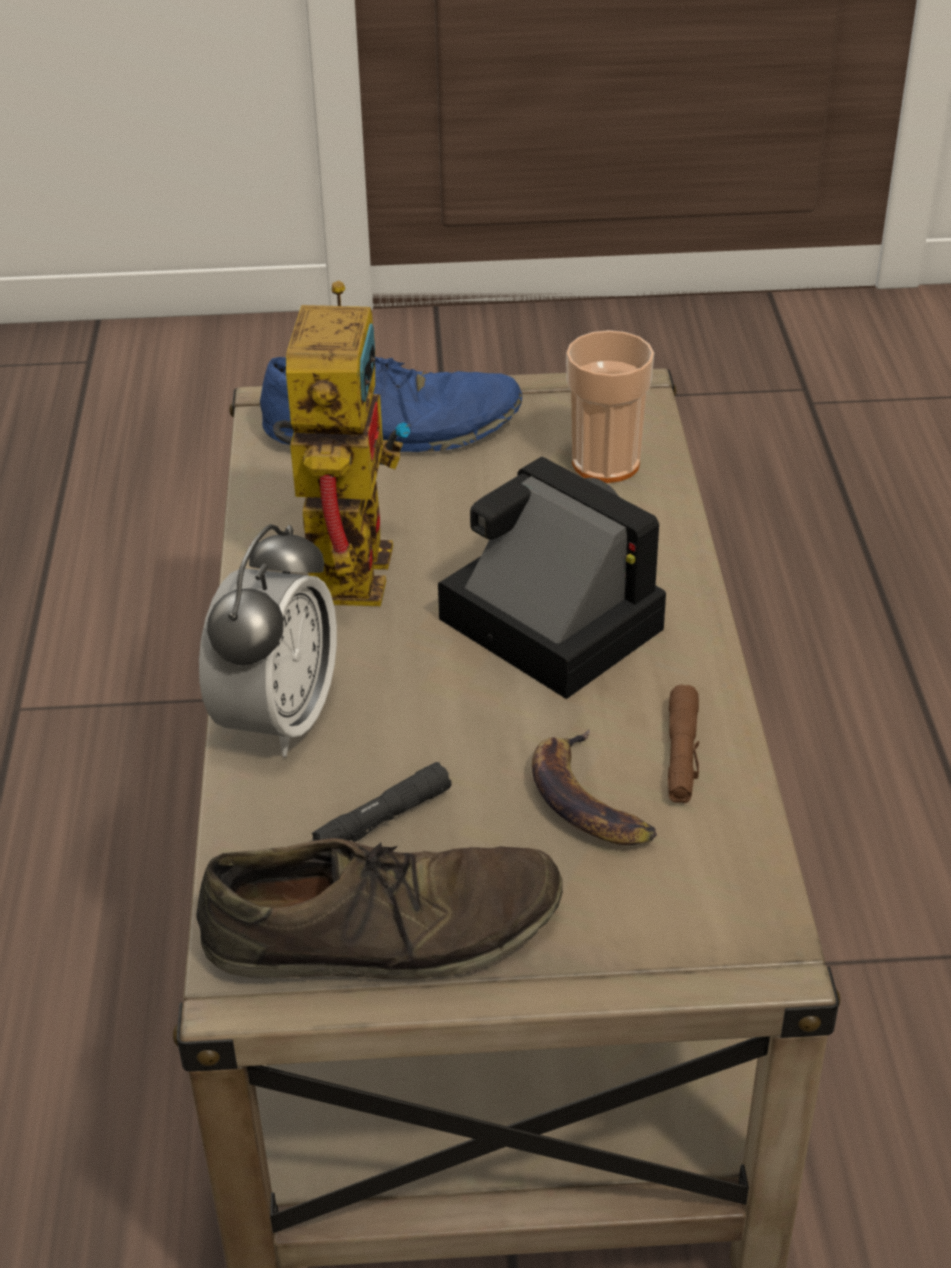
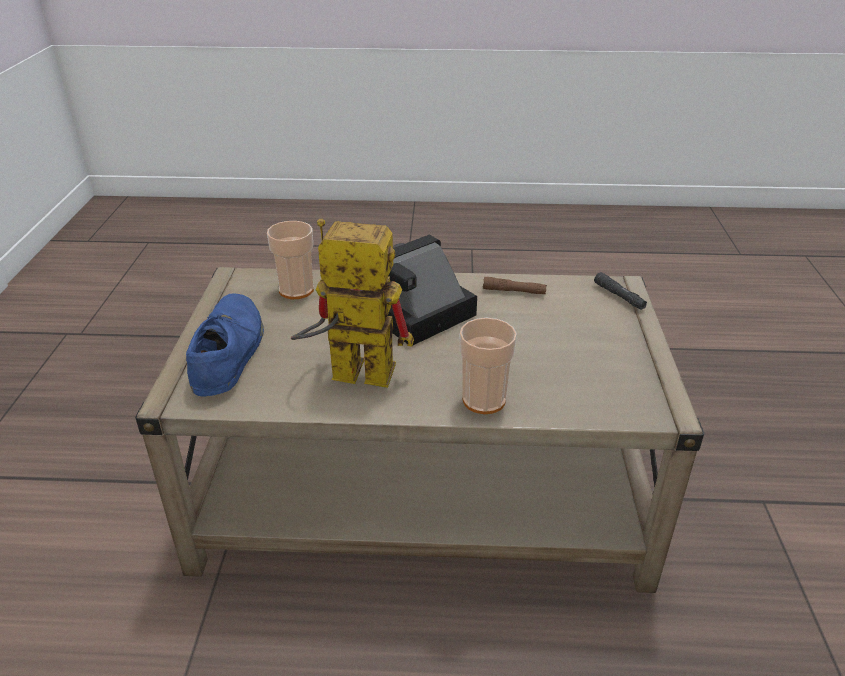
camera: 85 degrees left, 5 degrees down
(278, 720) = (484, 400): alarm clock -> cup
(382, 820) = (557, 369): black flashlight -> black flashlight (619, 296)
(384, 930) = (627, 370): brown shoe -> none
(589, 800) = (542, 314): banana -> none

